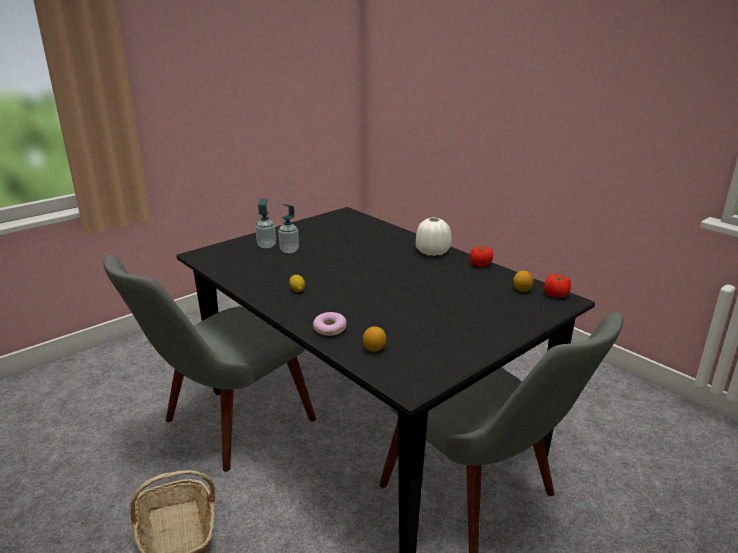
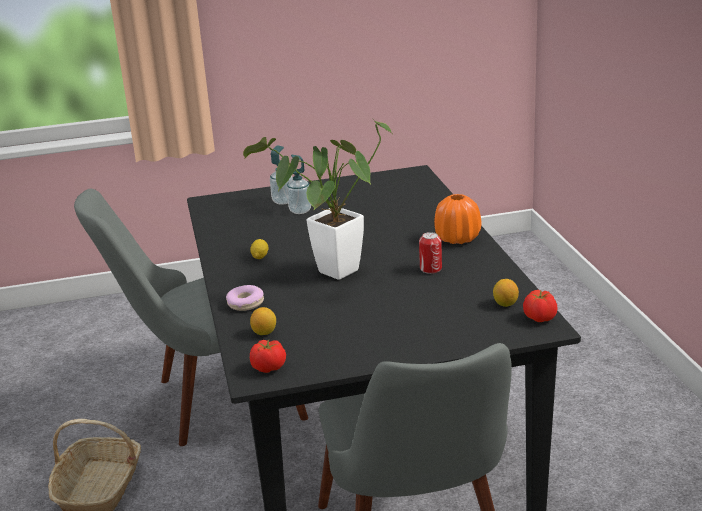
camera: 30 degrees right, 0 degrees up
(372, 293) = (331, 274): none -> potted plant
(432, 252) = (457, 238): white vase -> orange vase
(440, 275) = (430, 269): none -> can
(480, 264) = (495, 264): tomato -> tomato (269, 368)

